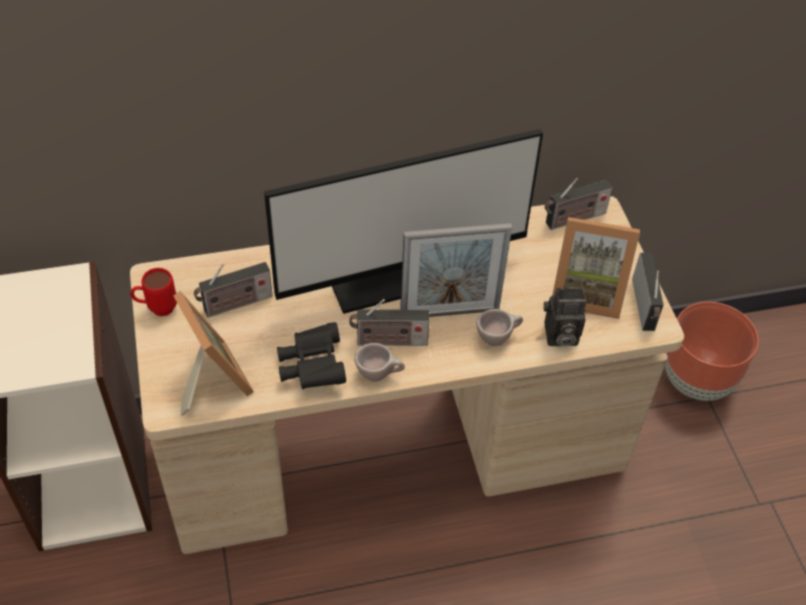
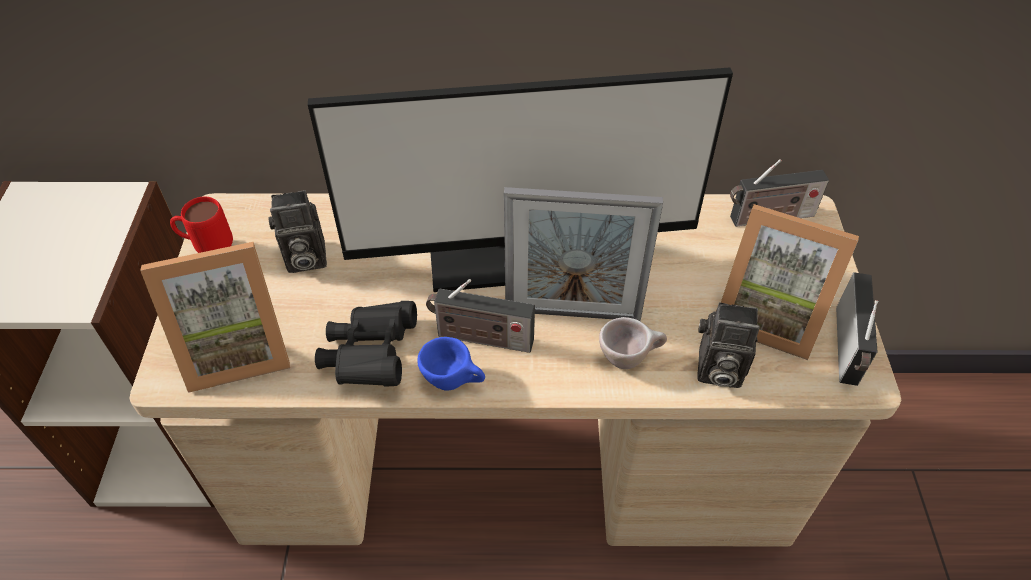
camera: 15 degrees right, 0 degrees up
(210, 379) = (236, 349): picture frame -> picture frame turned 90 degrees clockwise
(235, 304) = (303, 259): radio -> camera
(379, 374) = (454, 381): beige cup -> blue cup
(697, 381) = (902, 448): brown planter -> none

